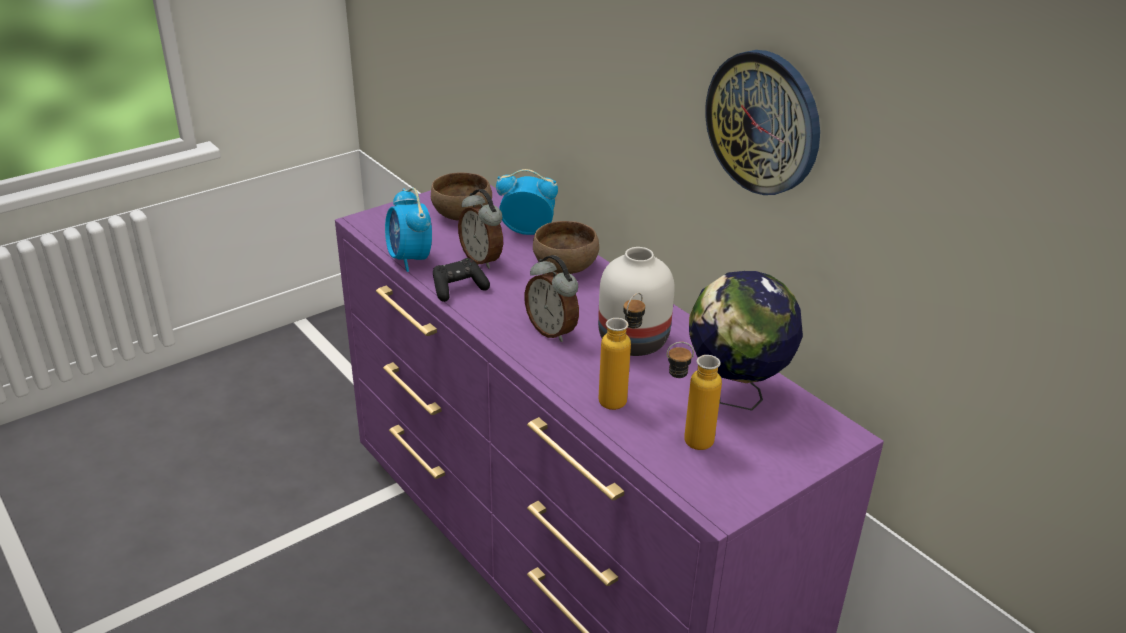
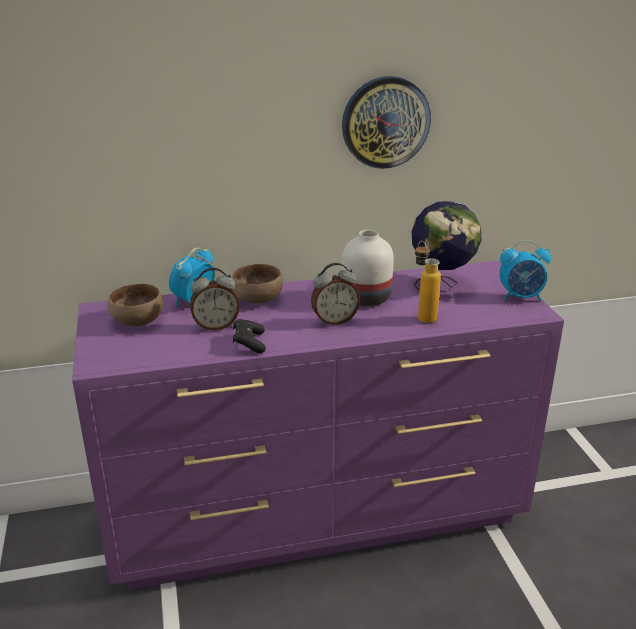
camera: 65 degrees left, 5 degrees down
(410, 259) = (184, 355): alarm clock -> alarm clock (521, 297)
(686, 441) = (477, 307): bottle -> none

